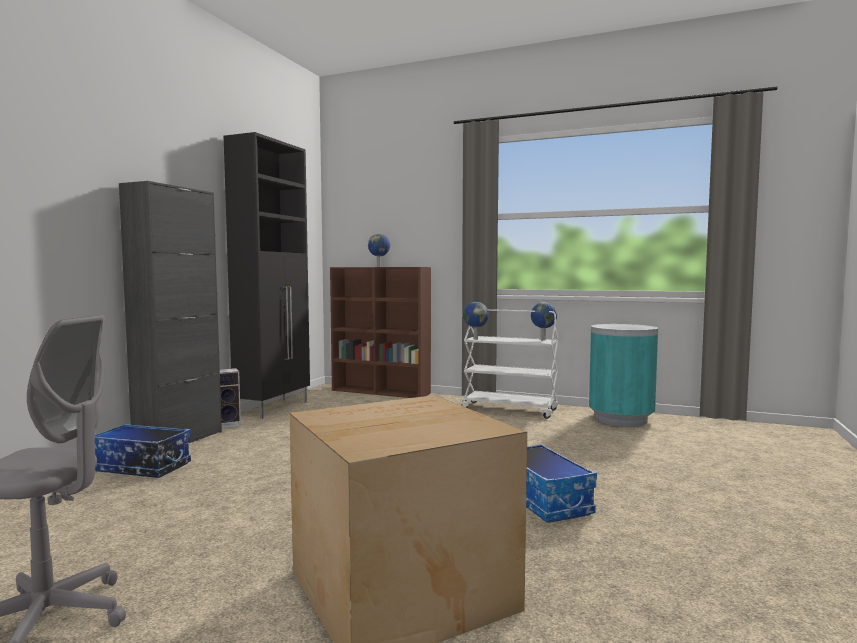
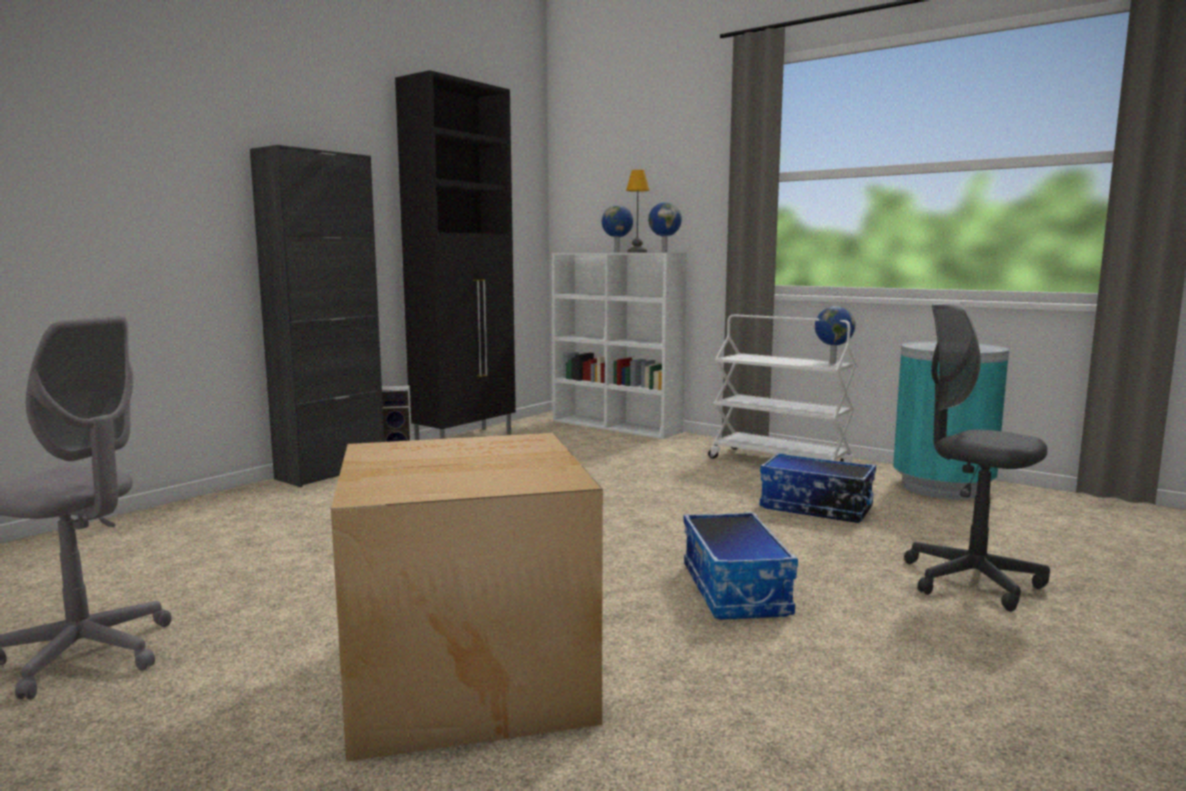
camera: 15 degrees right, 5 degrees up
(141, 467) = (271, 499): storage box -> storage box (815, 508)
(381, 392) = (617, 426): brown bookcase -> white bookcase
(395, 266) = (636, 252): none -> table lamp
(475, 339) = (733, 358): globe -> globe (664, 252)
(681, 478) = (971, 581): none -> grey office chair

